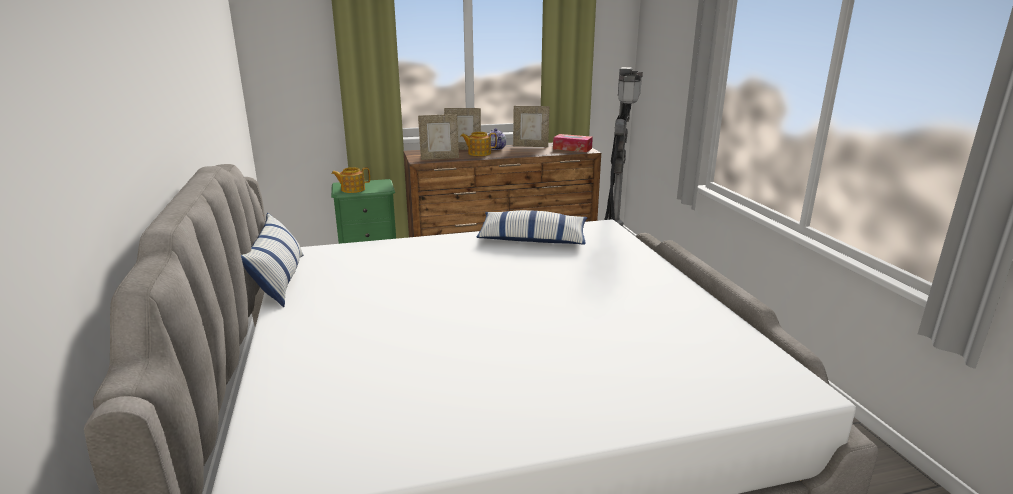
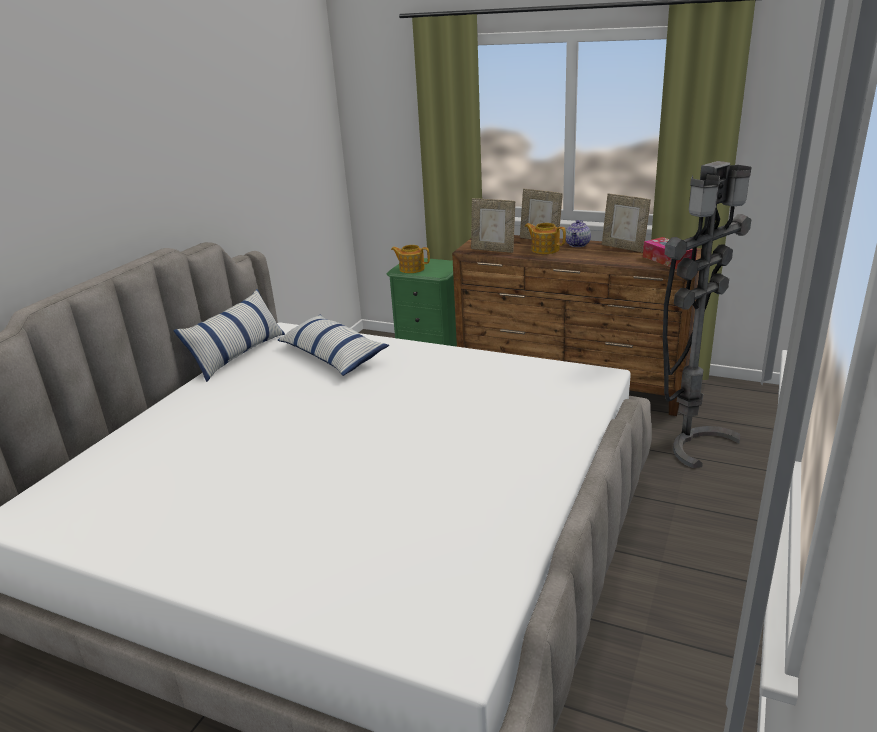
camera: 40 degrees right, 5 degrees up
(532, 239) = (494, 372): pillow -> pillow (332, 355)

